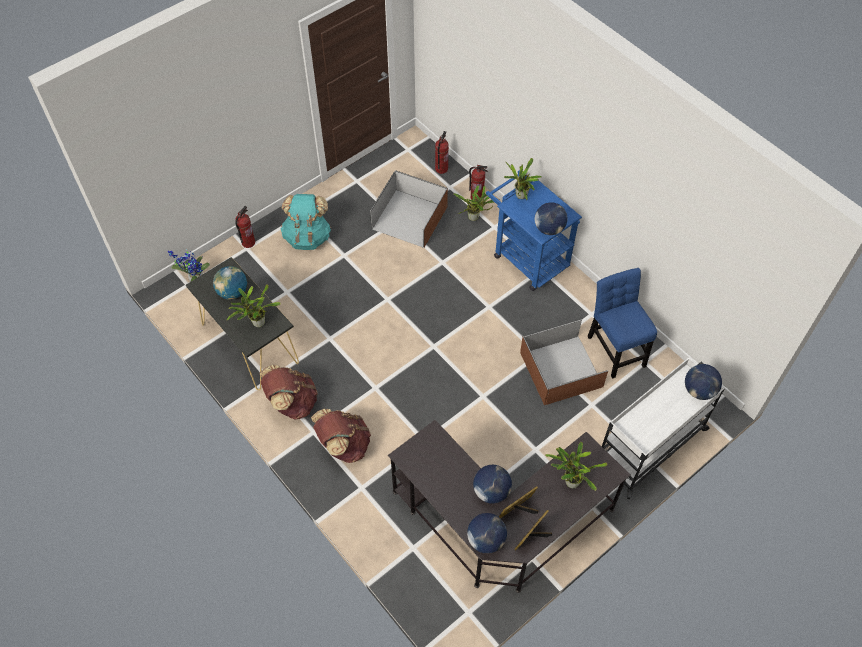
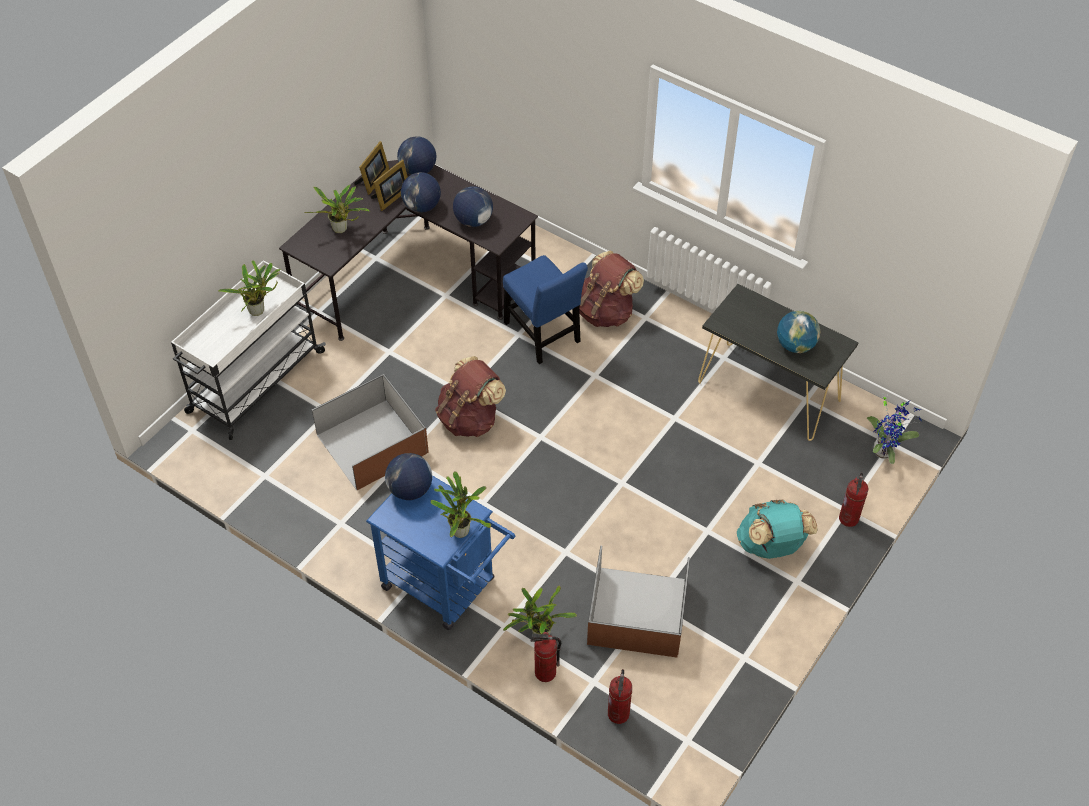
camera: 165 degrees right, 5 degrees down
(257, 323) = (746, 318): potted plant -> potted plant (259, 310)
(292, 403) = (684, 340): brown backpack -> brown backpack (470, 419)
(615, 348) = (304, 485): blue chair -> blue chair (543, 335)
(699, 390) = (200, 347): globe -> globe (473, 221)

